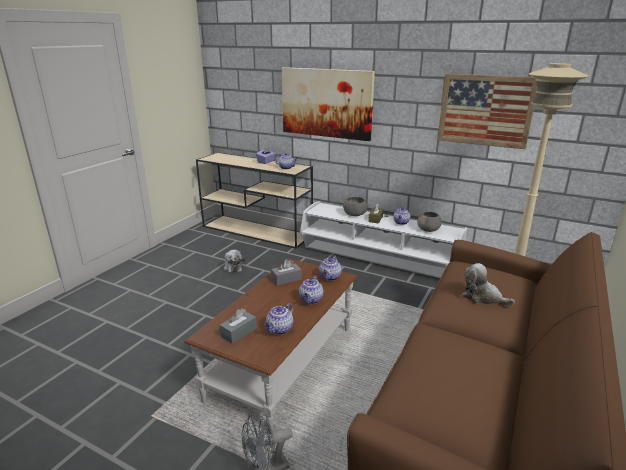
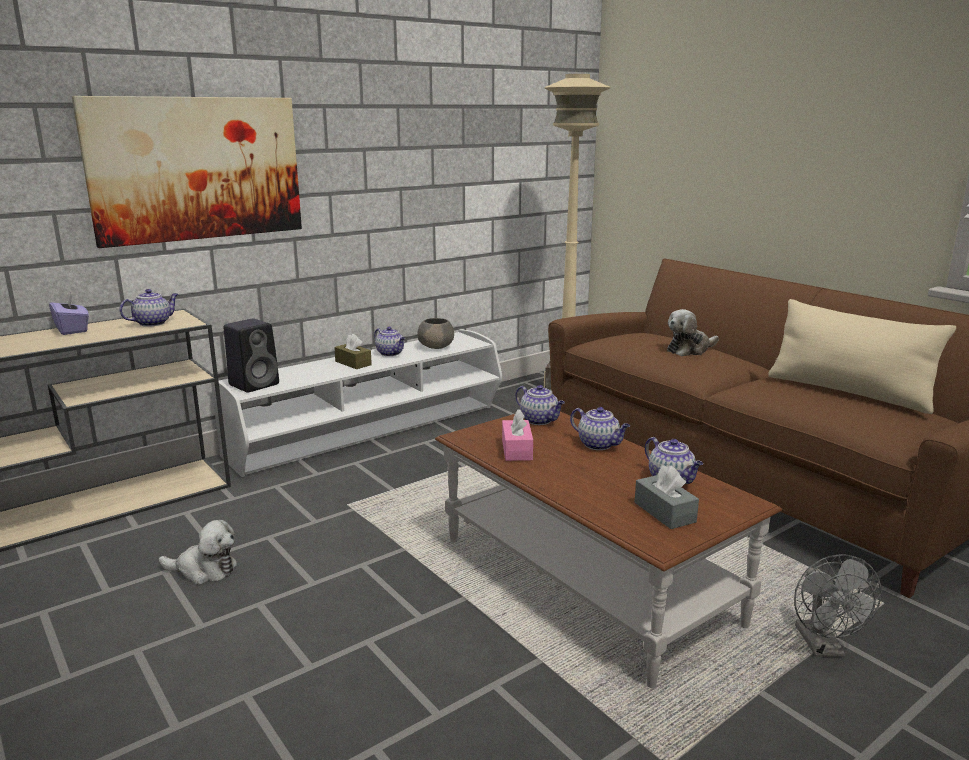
camera: 65 degrees left, 5 degrees down
(286, 279) = (517, 450): grey tissue box -> pink tissue box
(325, 210) = (255, 384): none -> black speaker
(354, 214) = (312, 370): grey bowl -> none
(468, 380) = (848, 392): none -> beige pillow
(485, 110) = (455, 150): picture -> none

